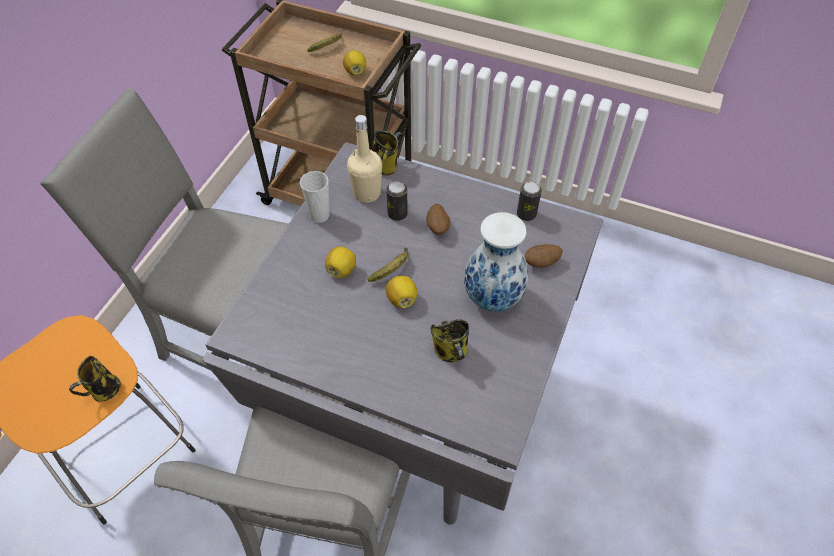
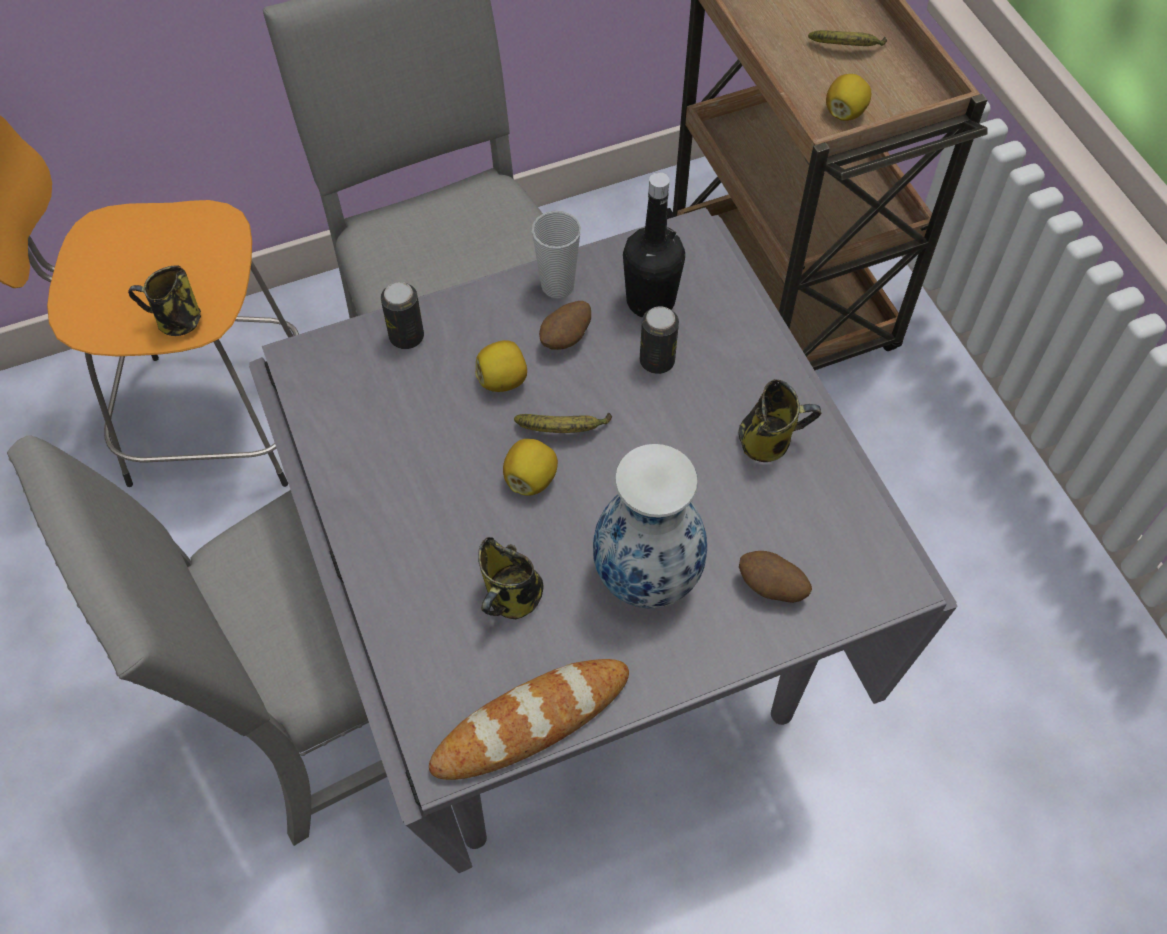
camera: 45 degrees right, 5 degrees up
(366, 193) = (650, 301): beige bottle -> black bottle
(386, 165) = (721, 281): mug -> mug (769, 441)
(438, 227) = (688, 422): potato -> potato (566, 338)
(516, 391) = (531, 722): none -> bread
(526, 214) = (835, 502): can -> can (406, 337)

